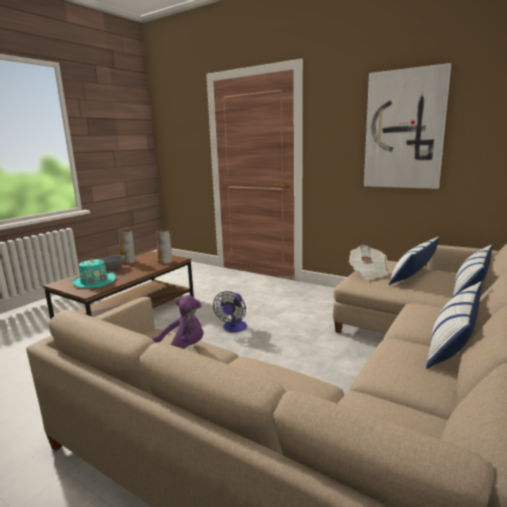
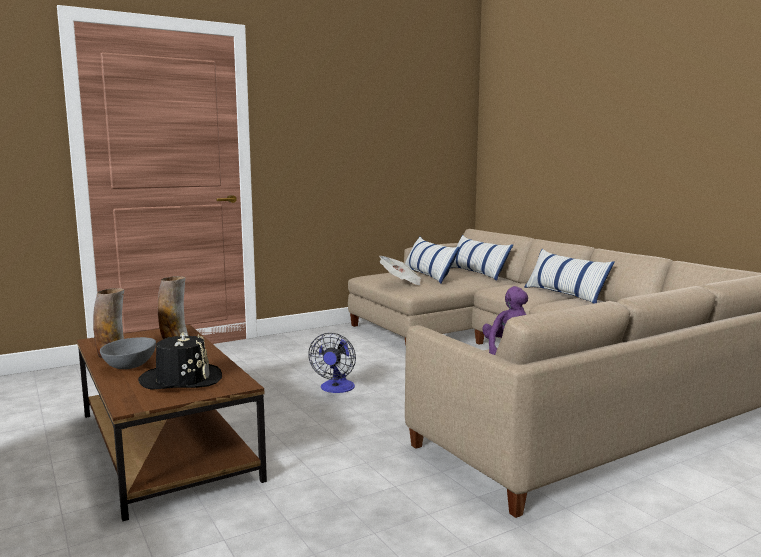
camera: 65 degrees left, 5 degrees down
(94, 281) = (181, 380): turquoise hat -> black hat
(233, 328) = (336, 389): fan -> fan turned 60 degrees clockwise
(404, 130) = (368, 129): picture -> none

